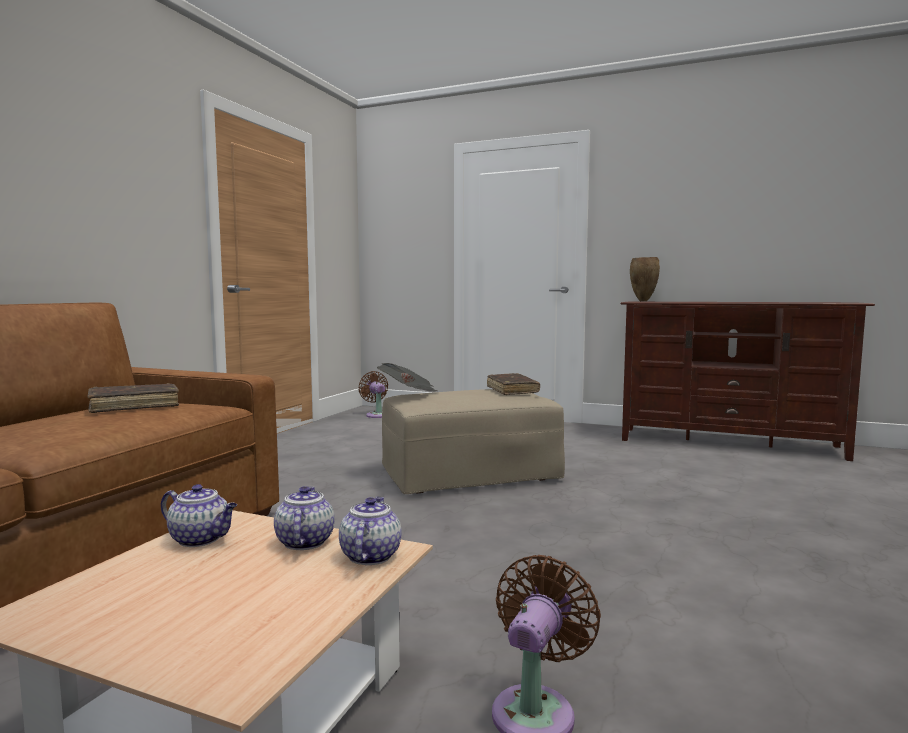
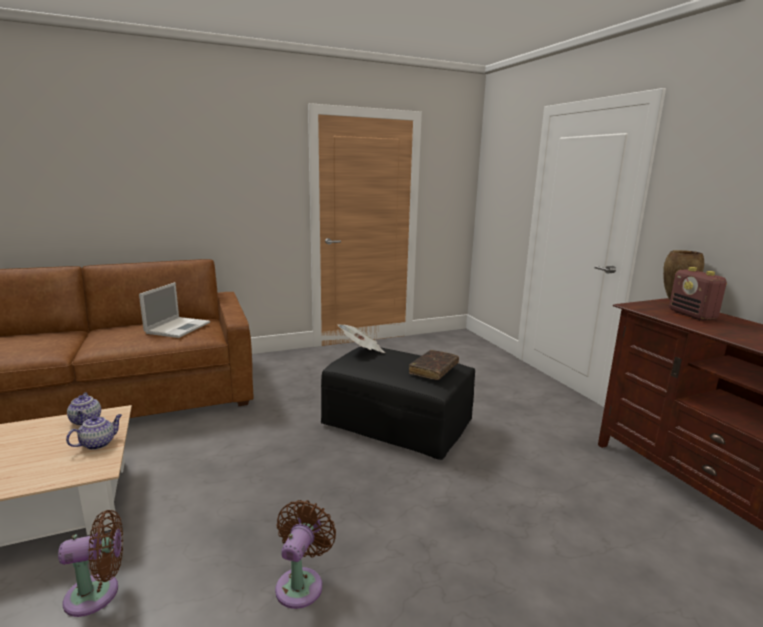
camera: 45 degrees right, 10 degrees up
(134, 406) = (178, 327): brown book -> laptop
(370, 556) = (90, 467): teapot -> none
(376, 415) = (456, 341): brown fan -> brown fan (301, 583)
(469, 474) = (397, 423): beige ottoman -> black ottoman
(675, 301) = (692, 315): none -> radio

